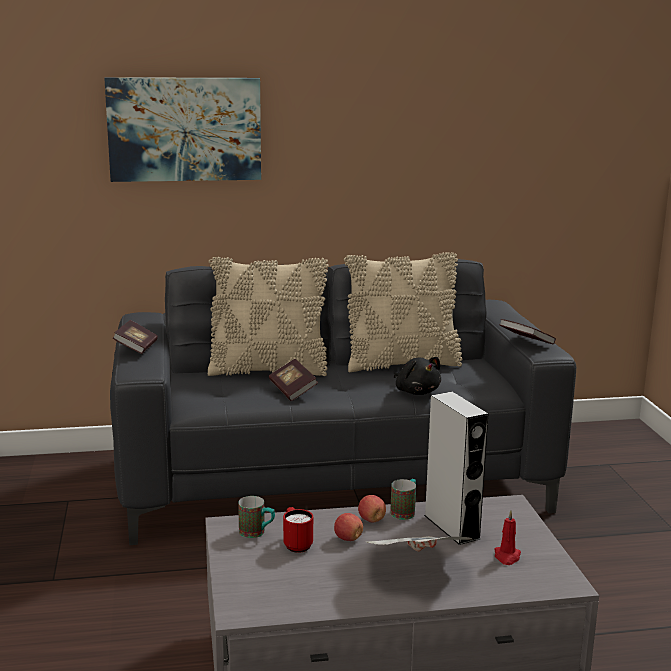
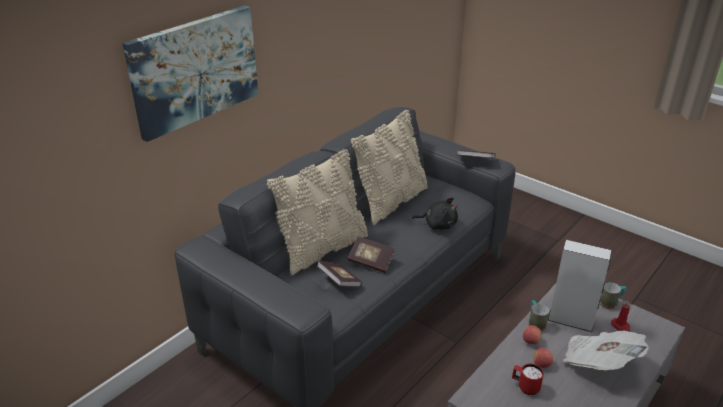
camera: 40 degrees left, 15 degrees up
(136, 348) = (259, 286): book -> book (339, 281)
(257, 533) = (494, 393): mug -> mug (611, 303)

